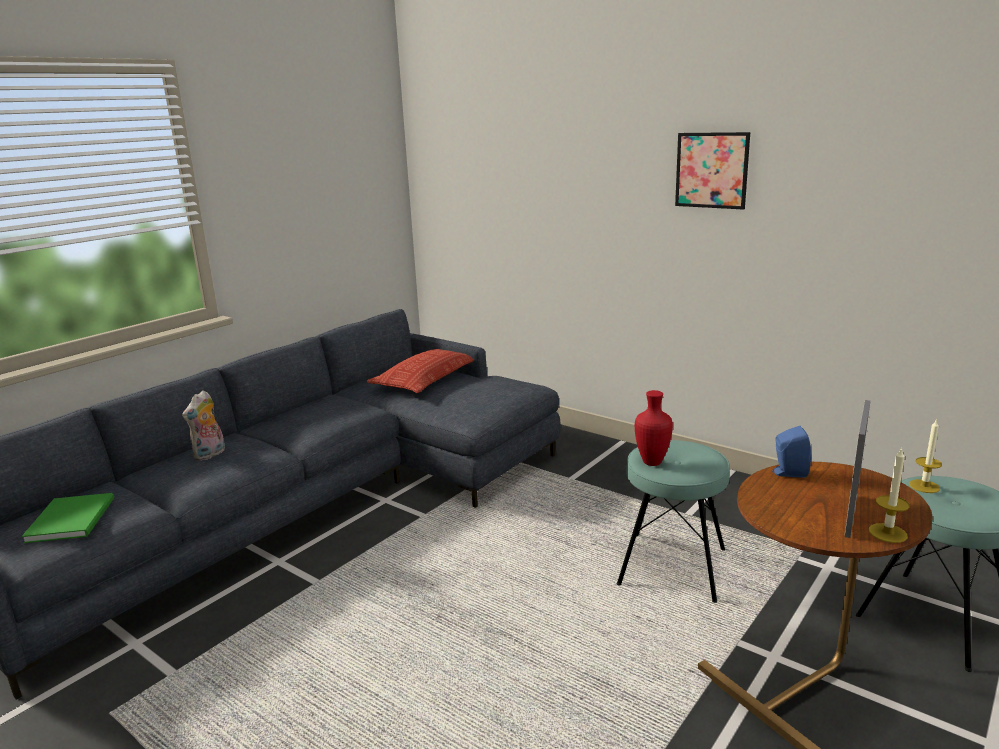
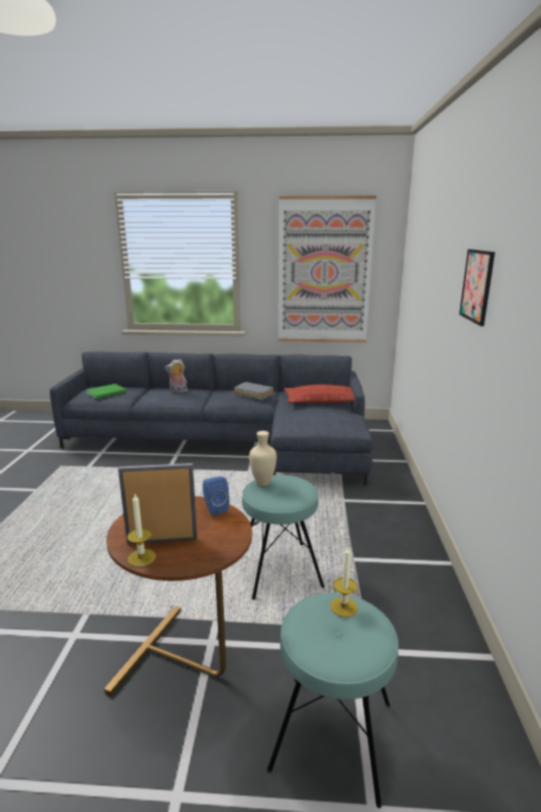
camera: 55 degrees right, 0 degrees up
(323, 191) = (324, 272): none -> picture
(334, 406) = (254, 394): none -> grey book
(652, 462) = (264, 483): red vase -> beige vase

